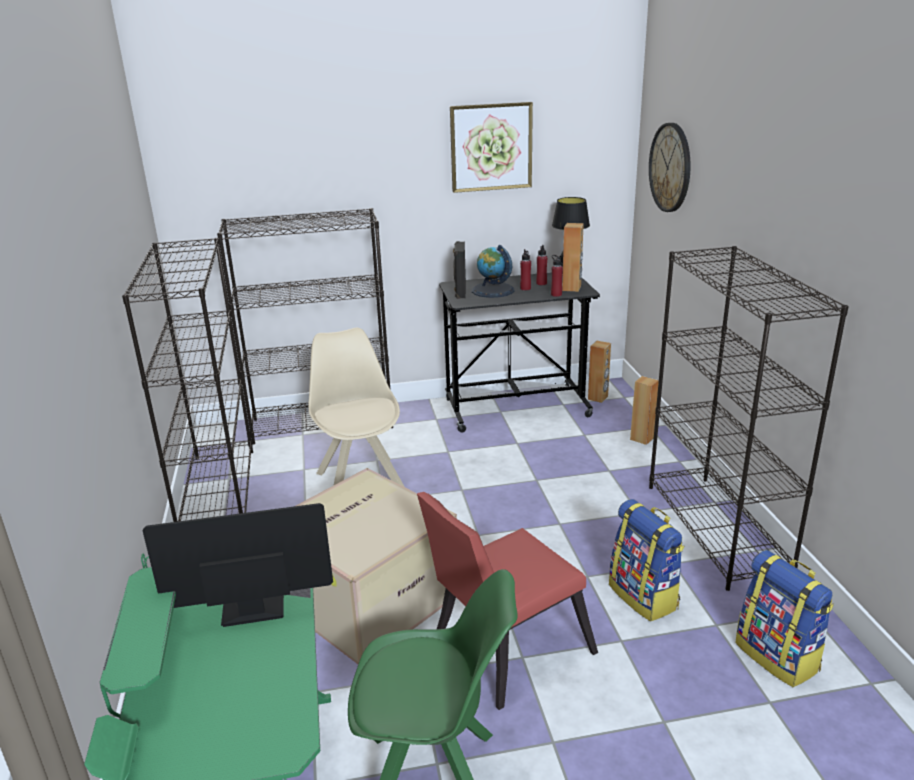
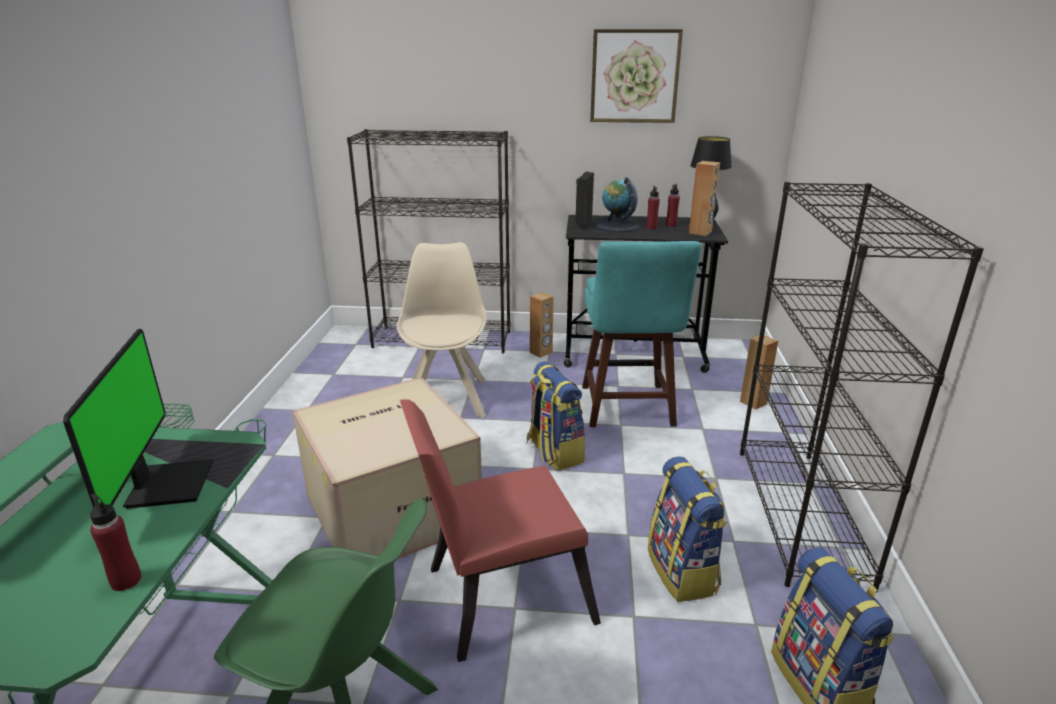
camera: 15 degrees right, 0 degrees up
(218, 493) = (317, 385): black bookcase -> none
(252, 606) = (166, 484): monitor -> monitor turned 75 degrees clockwise
(489, 516) = (553, 452): none -> backpack
(535, 462) = (627, 407): none -> turquoise stool
(556, 294) = (680, 236): red bottle -> red bottle (126, 580)
(598, 398) = (723, 356): brown speaker -> brown speaker (541, 352)
(670, 167) = (824, 104): wall clock -> none

